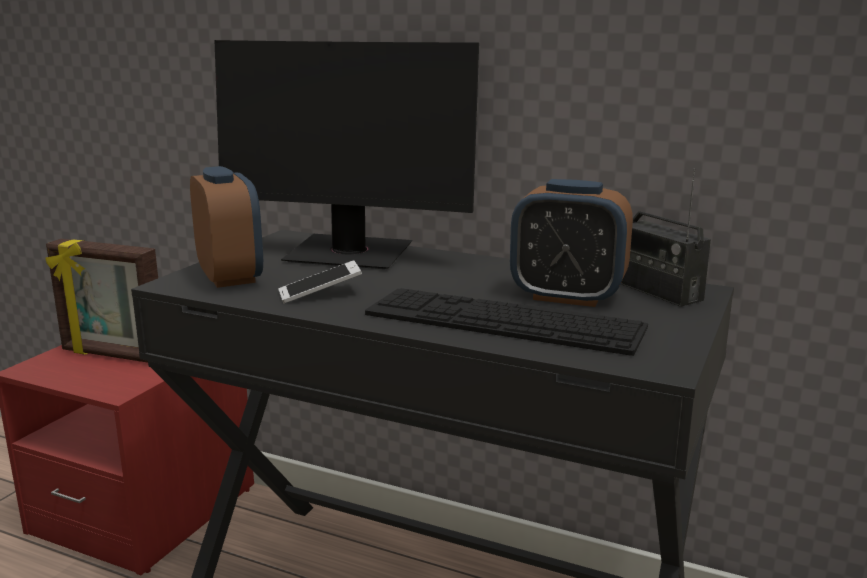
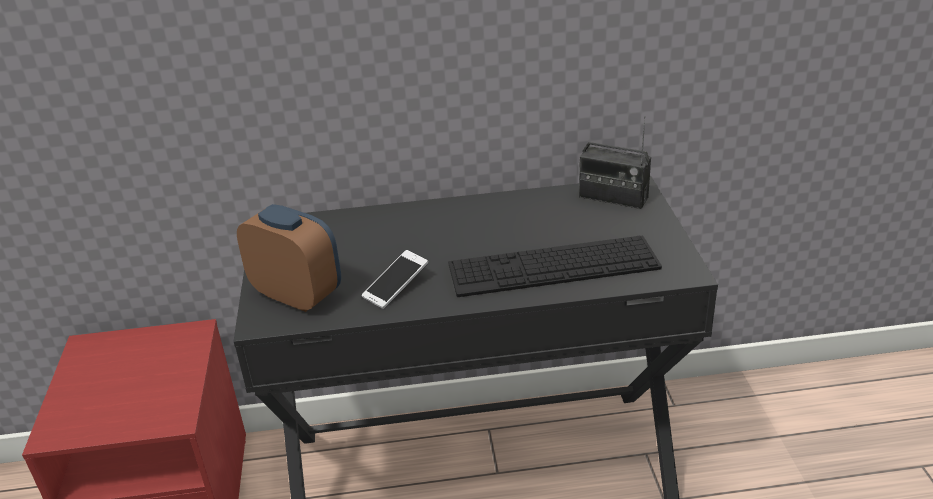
camera: 30 degrees left, 15 degrees up
(112, 355) = (117, 386): picture frame -> none
(349, 254) = (356, 232): monitor -> none
(567, 297) = (565, 225): alarm clock -> none

